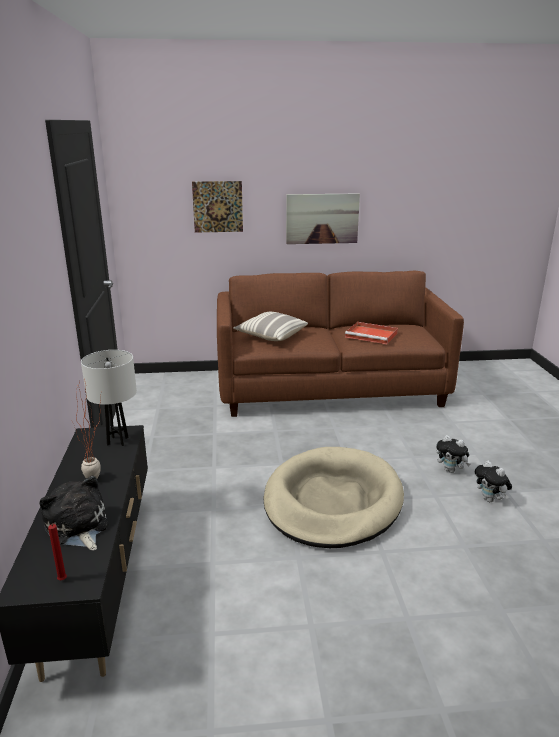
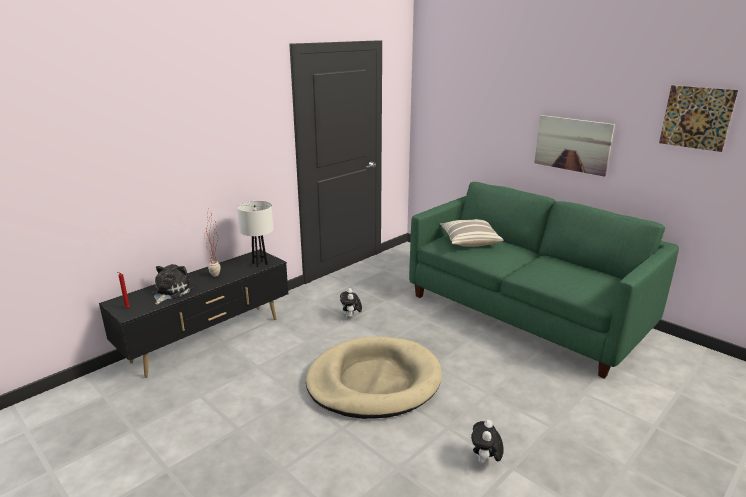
camera: 50 degrees right, 0 degrees up
(217, 207) = (482, 118): picture -> picture (696, 118)
(330, 388) = (525, 312): brown sofa -> green sofa
(372, 335) = (554, 272): red tray -> none
(451, 470) = (498, 422): plush toy -> plush toy (351, 317)

